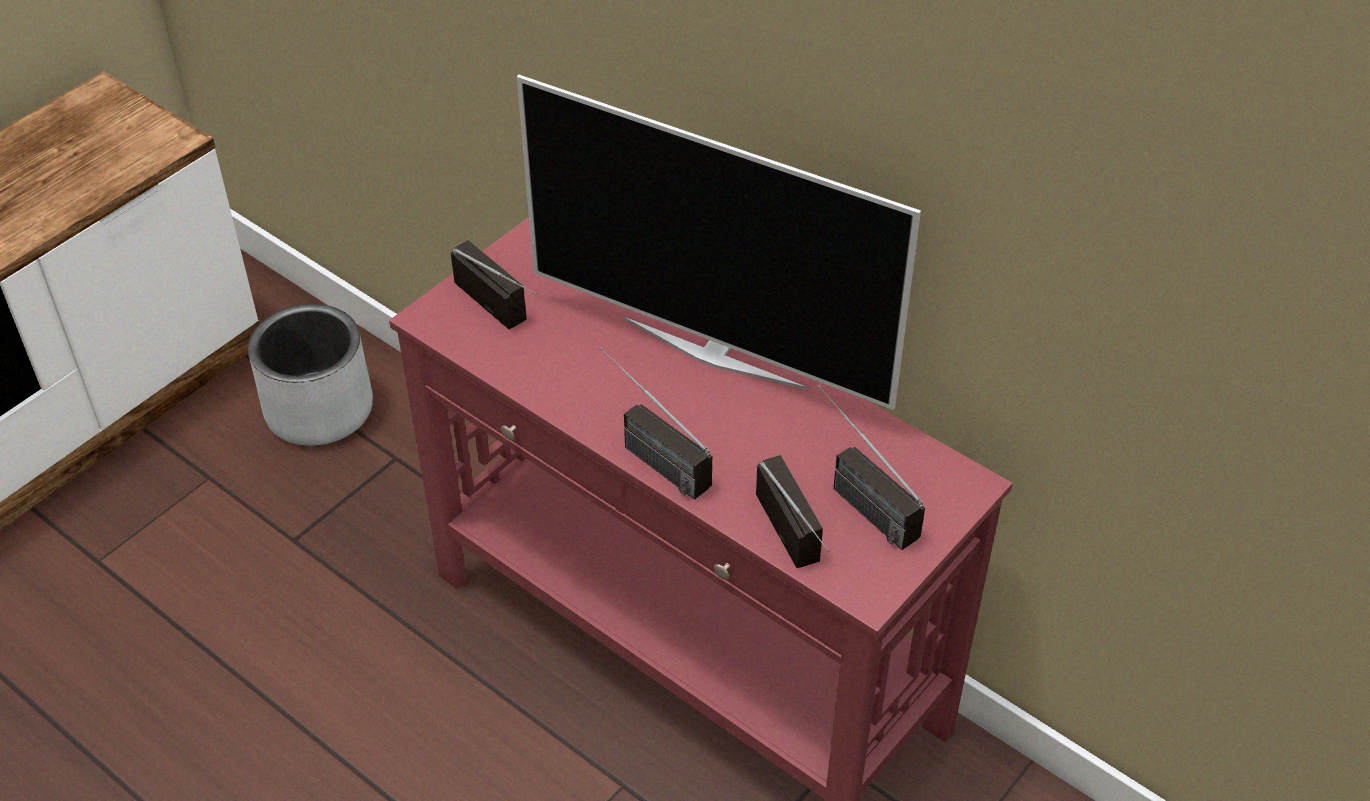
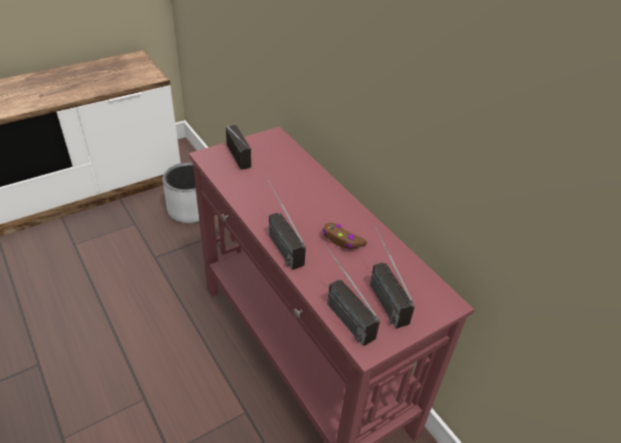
camera: 15 degrees right, 5 degrees down
(715, 351) = (336, 203): television -> none
(756, 422) = (342, 240): none -> brown game controller
(801, 547) = (339, 311): radio -> radio turned 150 degrees clockwise

